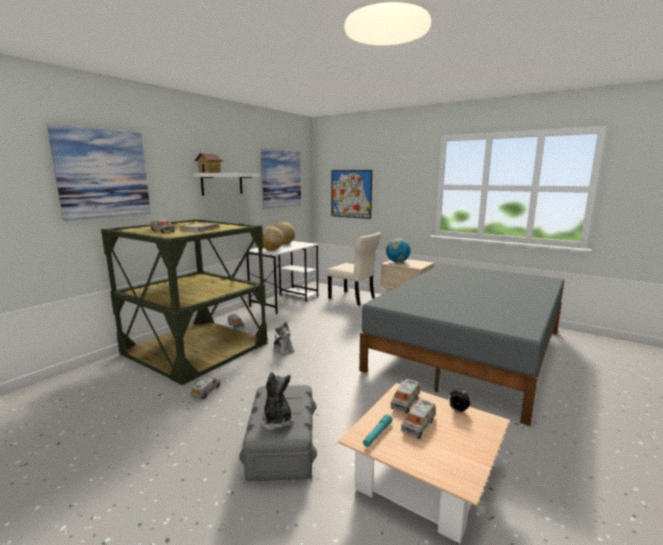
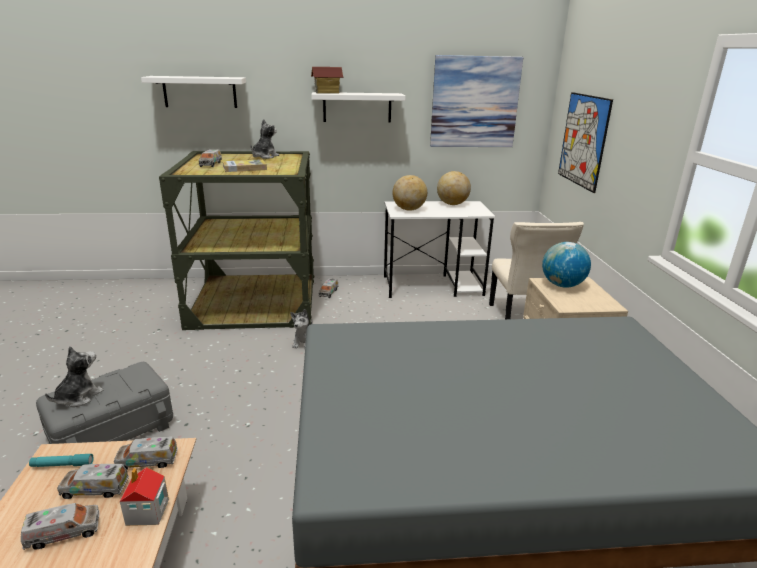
camera: 50 degrees right, 10 degrees up
(103, 174) = (200, 92): picture -> white shelf
(179, 224) = (264, 157): none -> plush toy
(206, 392) = (179, 346): toy truck -> toy truck (64, 533)
(458, 411) = (147, 512): alarm clock -> toy house

